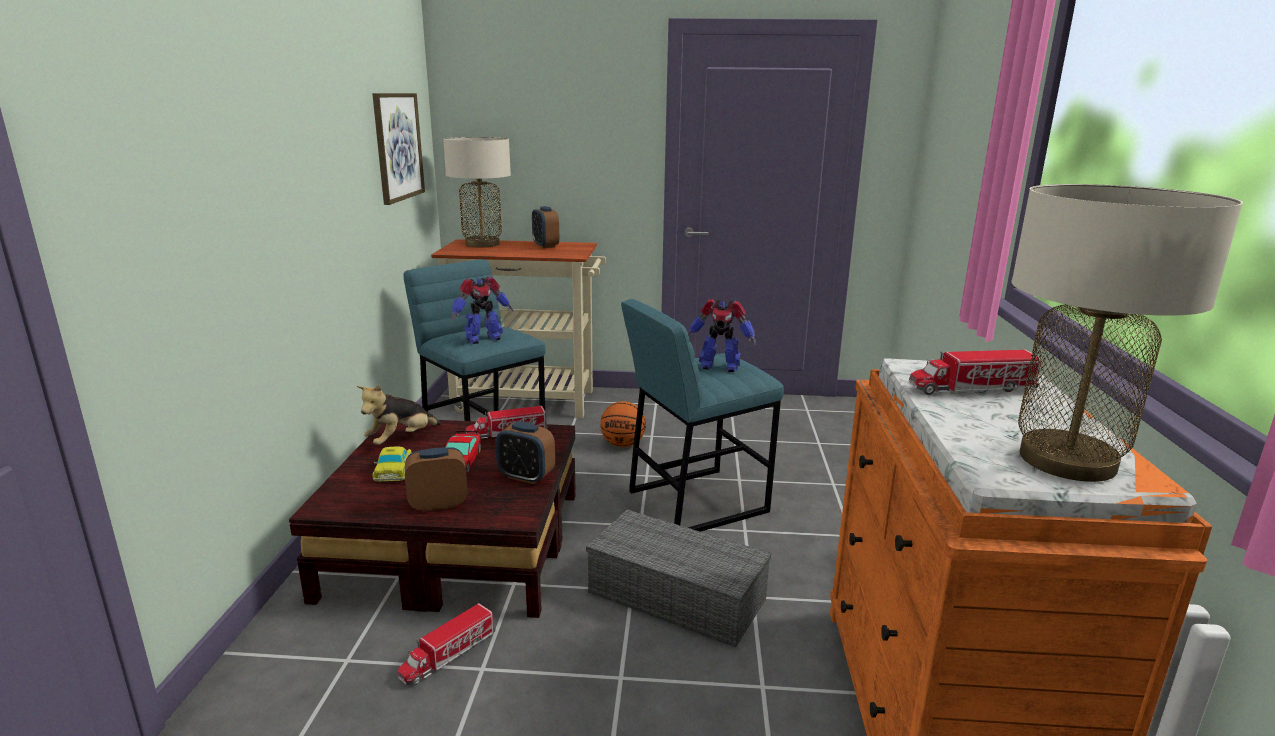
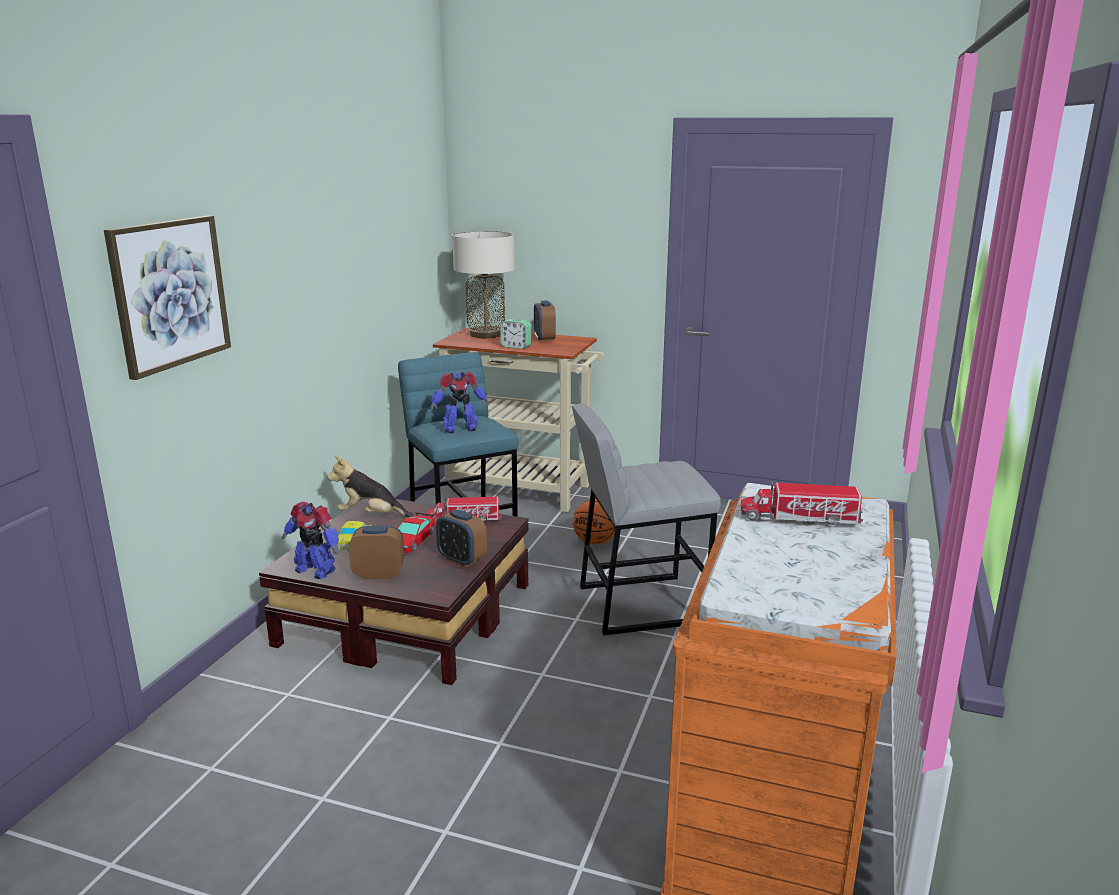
camera: 15 degrees right, 0 degrees up
(398, 146) = (405, 244): picture -> picture (170, 294)
(401, 440) = (371, 516): plush toy -> plush toy turned 45 degrees clockwise
(448, 655) = (366, 703): toy truck -> none
(522, 253) = (516, 346): none -> alarm clock
(679, 595) = (583, 685): grey storage box -> none
(694, 502) = (638, 605): blue stool -> grey stool
(719, 366) = (663, 474): toy robot -> toy robot (315, 570)
(1066, 460) = (811, 588): table lamp -> none

